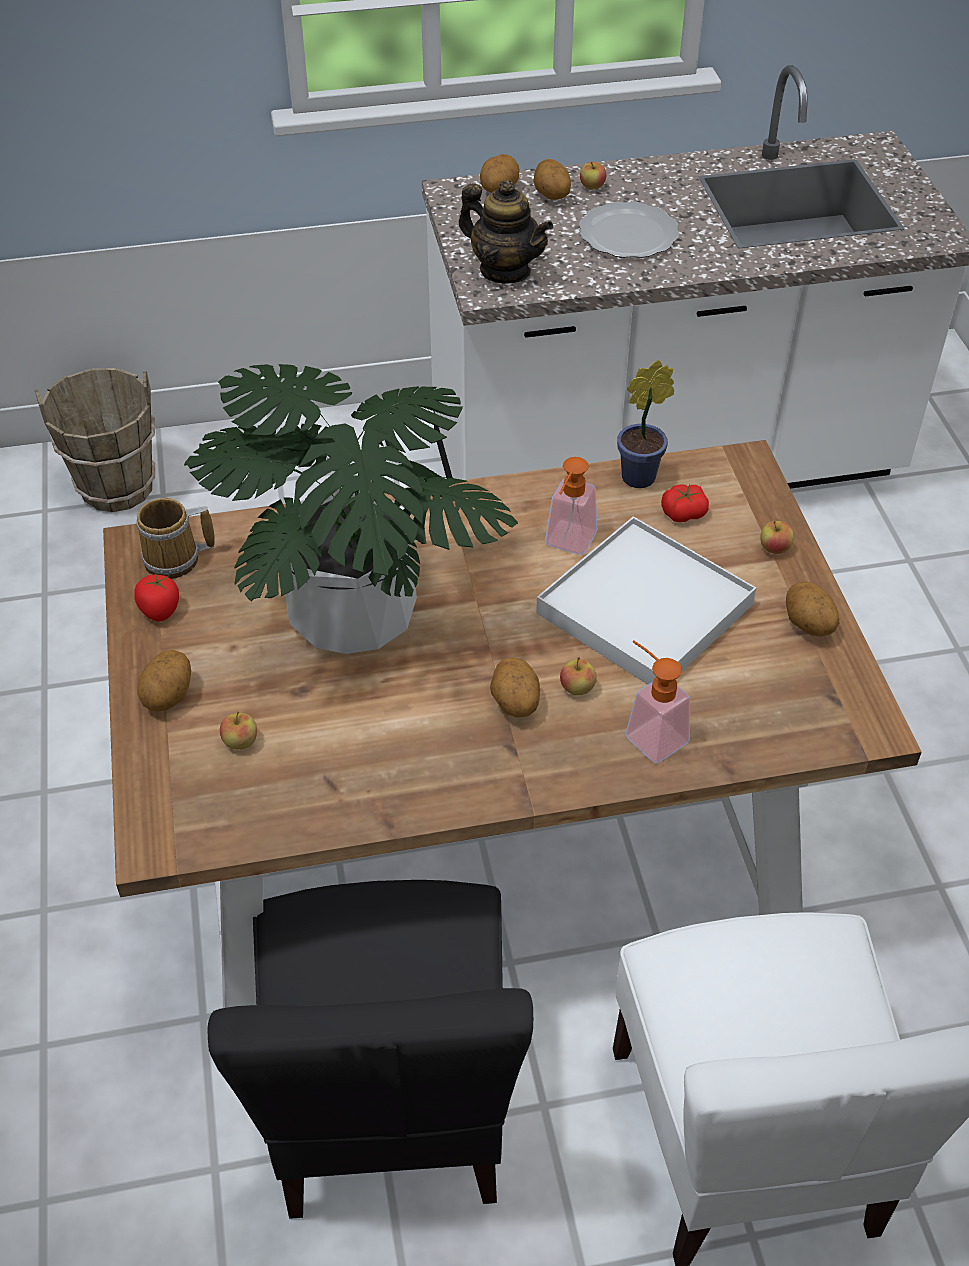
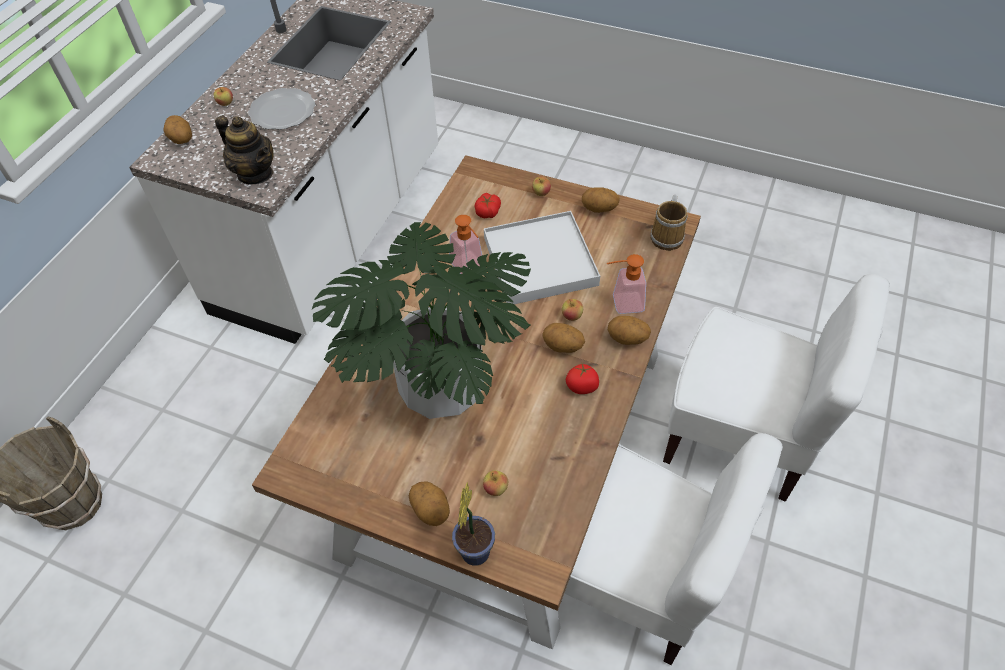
camera: 55 degrees left, 5 degrees up
(160, 610) = (355, 484): tomato -> tomato (582, 386)
(176, 560) = (318, 455): mug -> mug (668, 236)
(390, 1102) = (632, 579): black chair -> white chair
(505, 271) = (255, 173): teapot -> teapot turned 60 degrees clockwise
(551, 196) = (213, 123): potato -> potato (627, 339)
(643, 476) = (448, 212): potted plant -> potted plant (476, 548)

